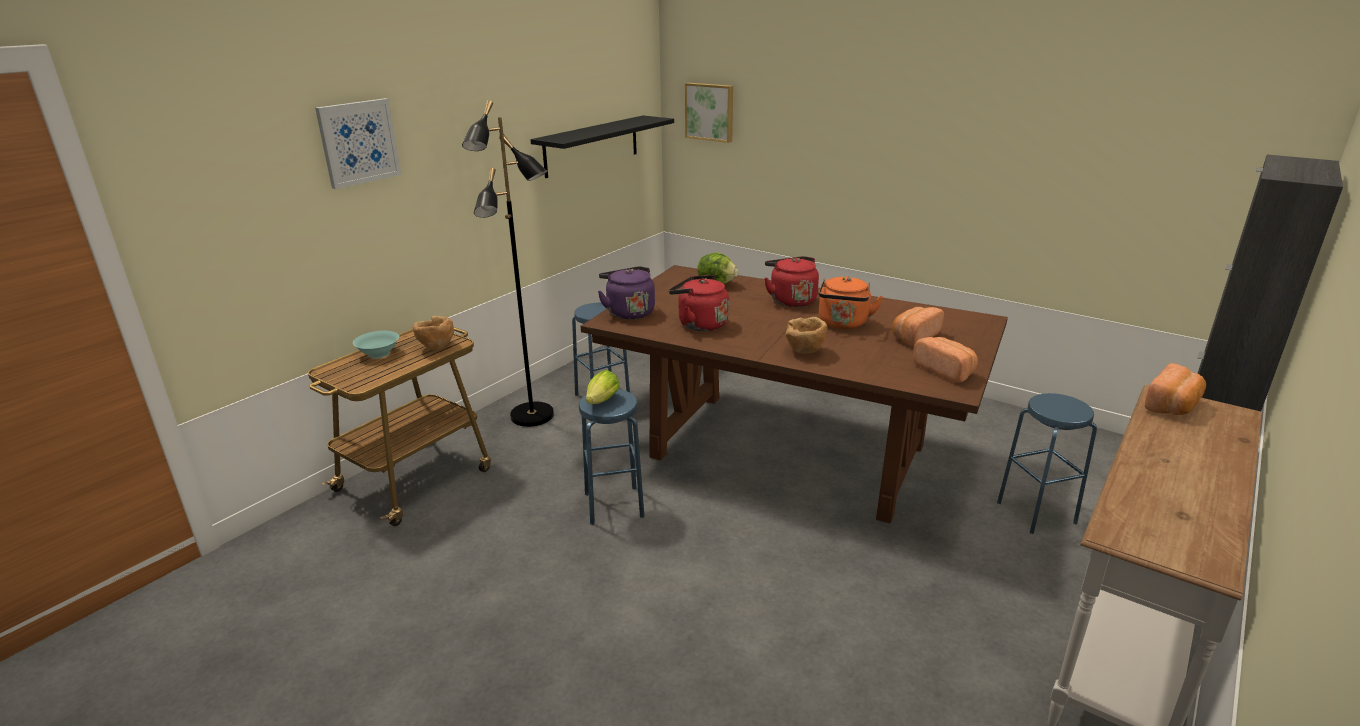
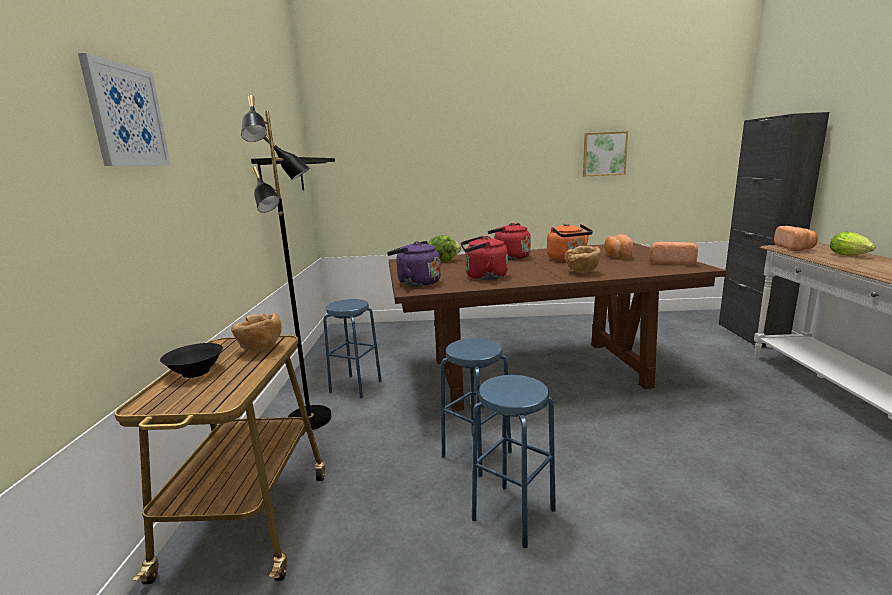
camera: 35 degrees left, 10 degrees down
(379, 354) = (196, 372): turquoise bowl -> black bowl
(601, 402) = (470, 350): lettuce -> lettuce (851, 256)
(710, 112) = (356, 154): picture -> picture (604, 154)
(1036, 512) = (701, 355): blue stool -> blue stool (514, 514)

